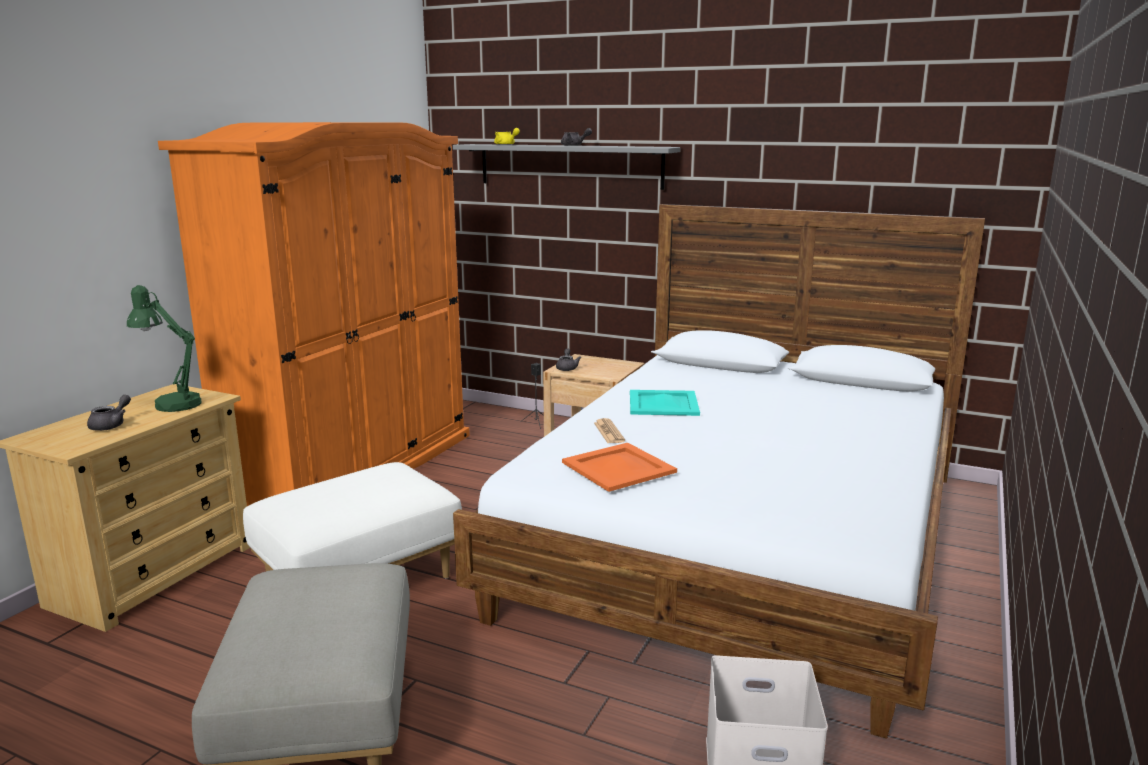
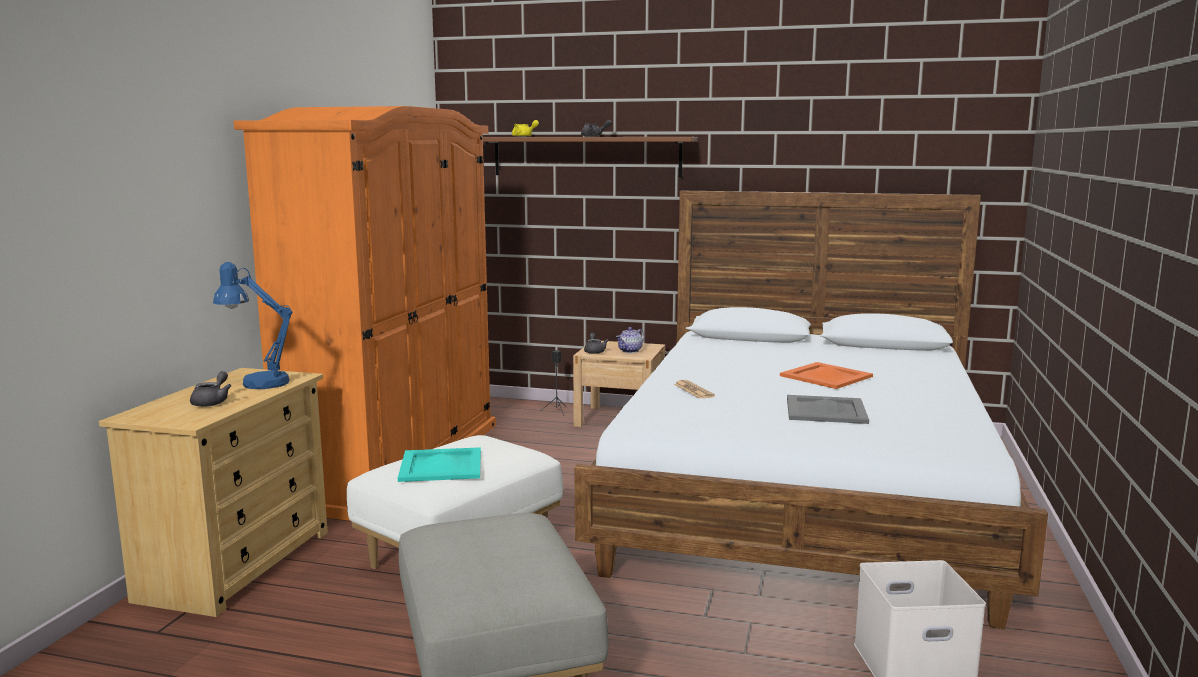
camera: 10 degrees left, 5 degrees down
(172, 403) = (257, 382): green table lamp -> blue table lamp
(569, 166) = (586, 156): grey shelf -> brown shelf
(603, 369) = (630, 351): none -> teapot
(619, 467) = (725, 415): orange tray -> orange tray (827, 376)
(662, 403) = (723, 368): turquoise tray -> turquoise tray (440, 465)
(737, 467) = (826, 410): none -> grey tray

